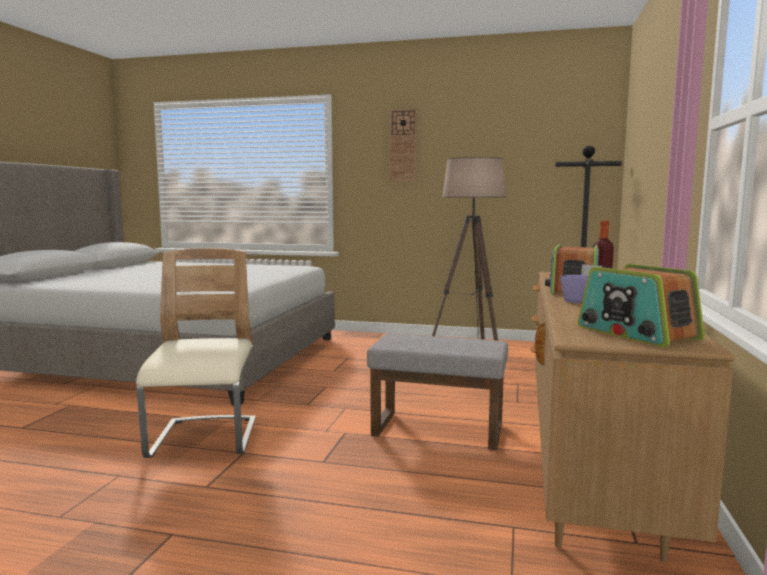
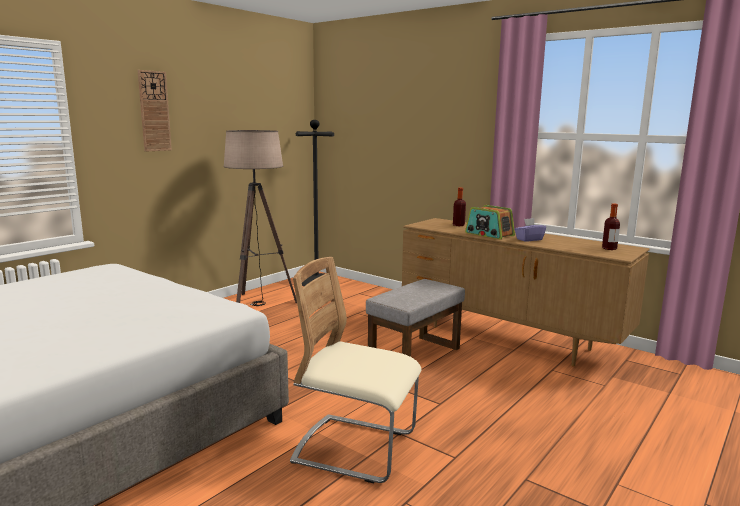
camera: 65 degrees left, 5 degrees up
(636, 333) = (609, 248): radio -> bottle

